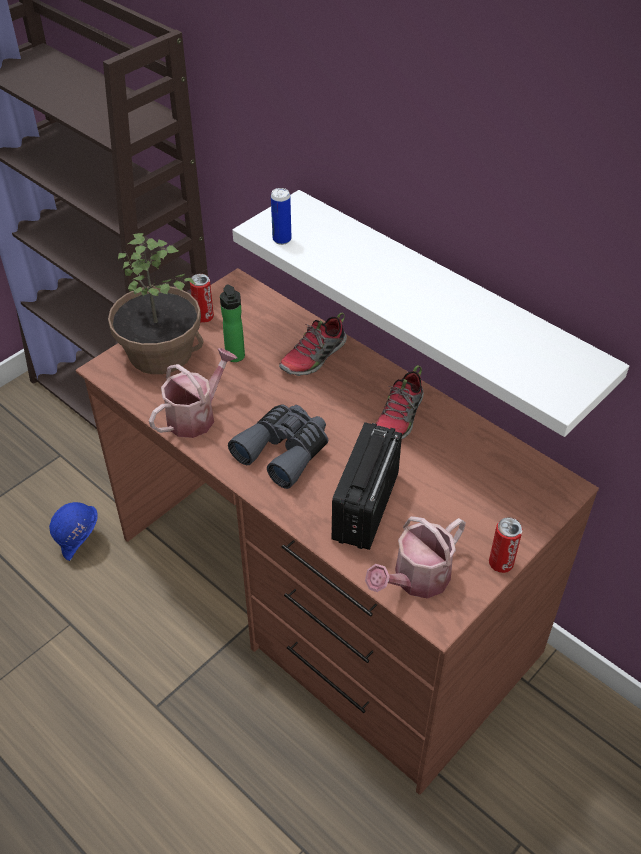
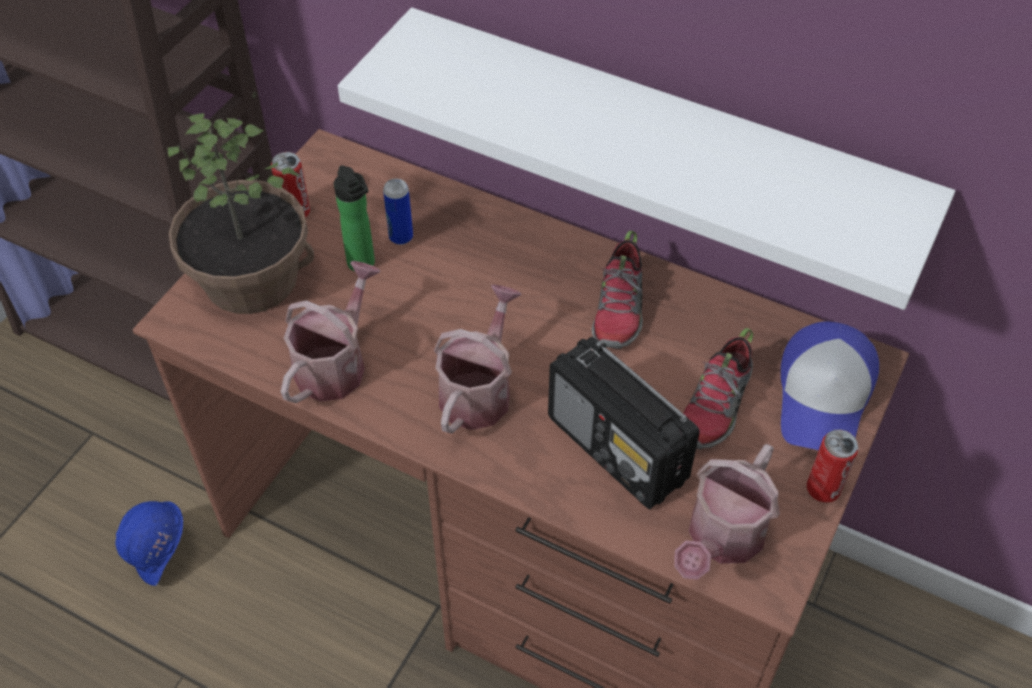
camera: 15 degrees left, 5 degrees up
(282, 239) = (416, 89): can -> can (401, 237)
(284, 451) = (479, 390): grey binoculars -> watering can
(314, 357) = (473, 243): shoe -> shoe (715, 406)
(365, 507) = (618, 450): radio -> radio turned 45 degrees counterclockwise
(524, 504) = (824, 397): none -> cap

